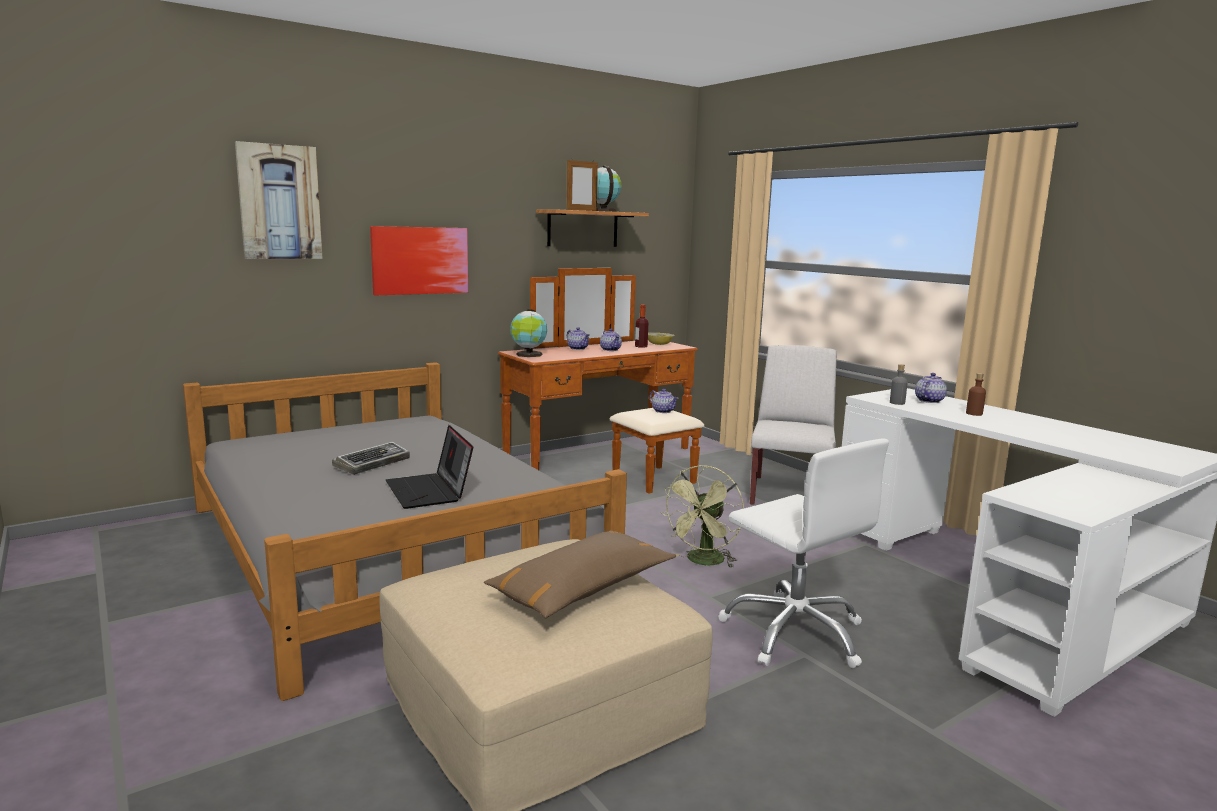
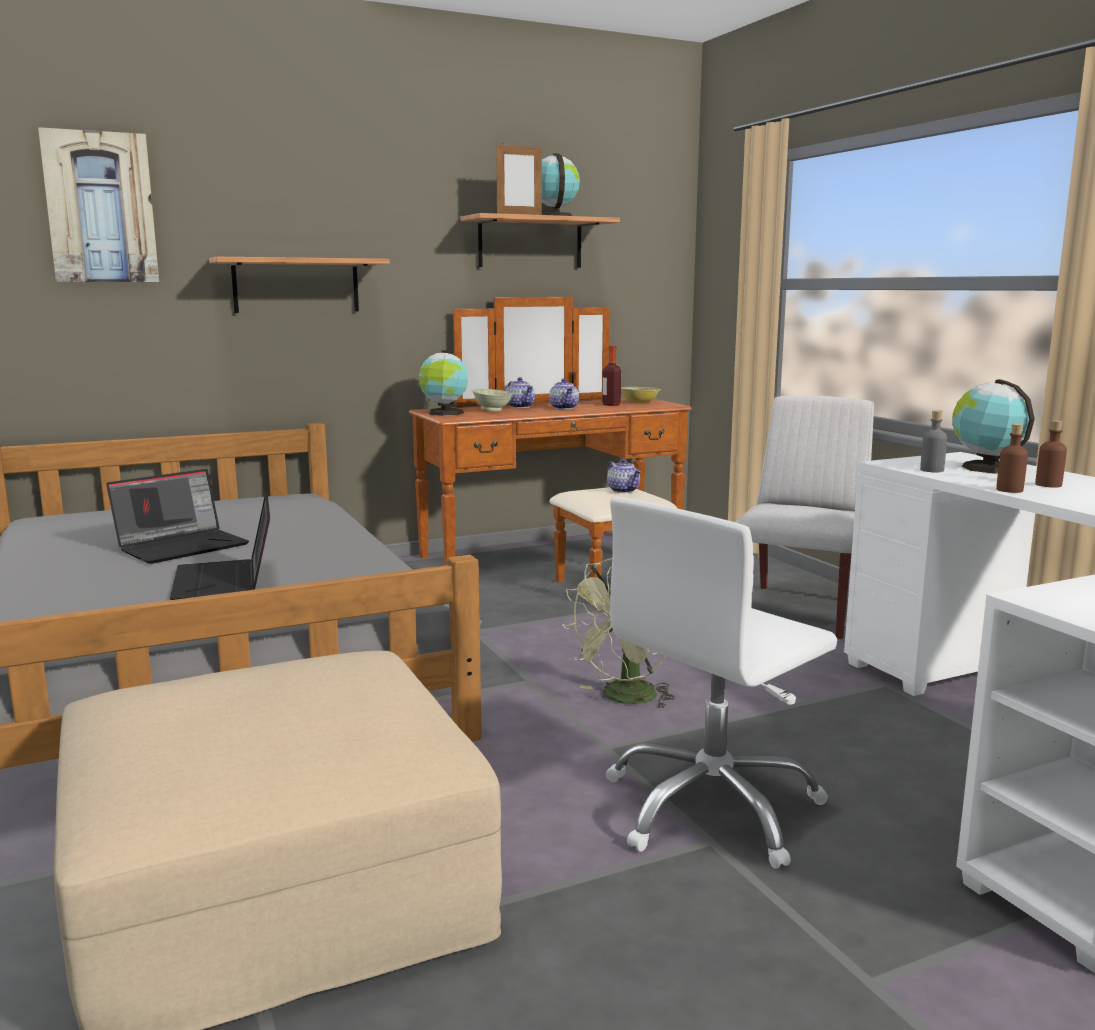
camera: 10 degrees right, 0 degrees up
(372, 463) = (183, 546): keyboard -> laptop
(420, 260) = (296, 285): picture -> shelf
(561, 352) = (492, 410): none -> beige bowl
(582, 588) = (324, 716): brown pillow -> none
(795, 632) = (712, 808): white office chair -> white office chair turned 75 degrees clockwise
(928, 400) = (986, 468): teapot -> globe
(954, 418) = (1009, 490): none -> brown bottle

